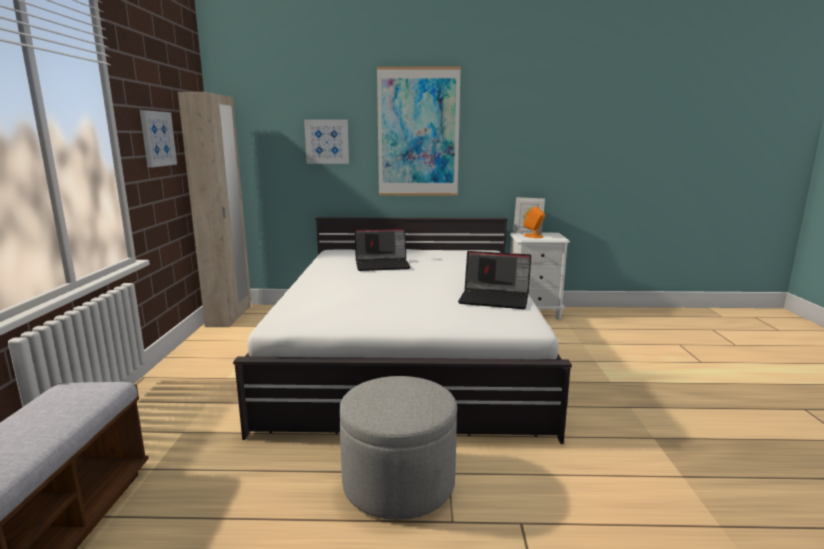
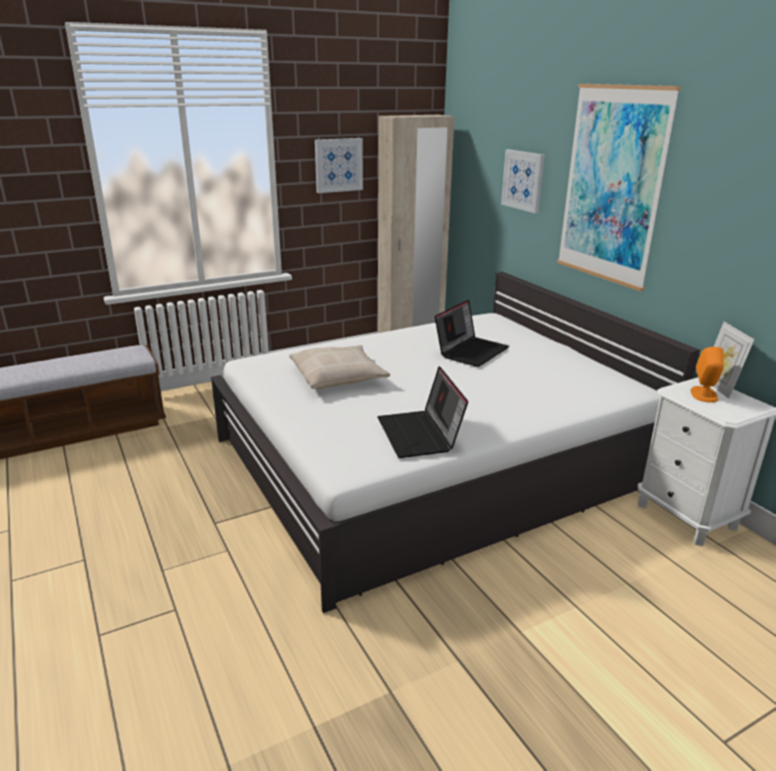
camera: 60 degrees right, 10 degrees up
(368, 301) = (338, 376): none -> beige pillow
(383, 265) = (471, 351): laptop -> laptop turned 105 degrees counterclockwise
(399, 482) = (201, 528): grey ottoman -> none

